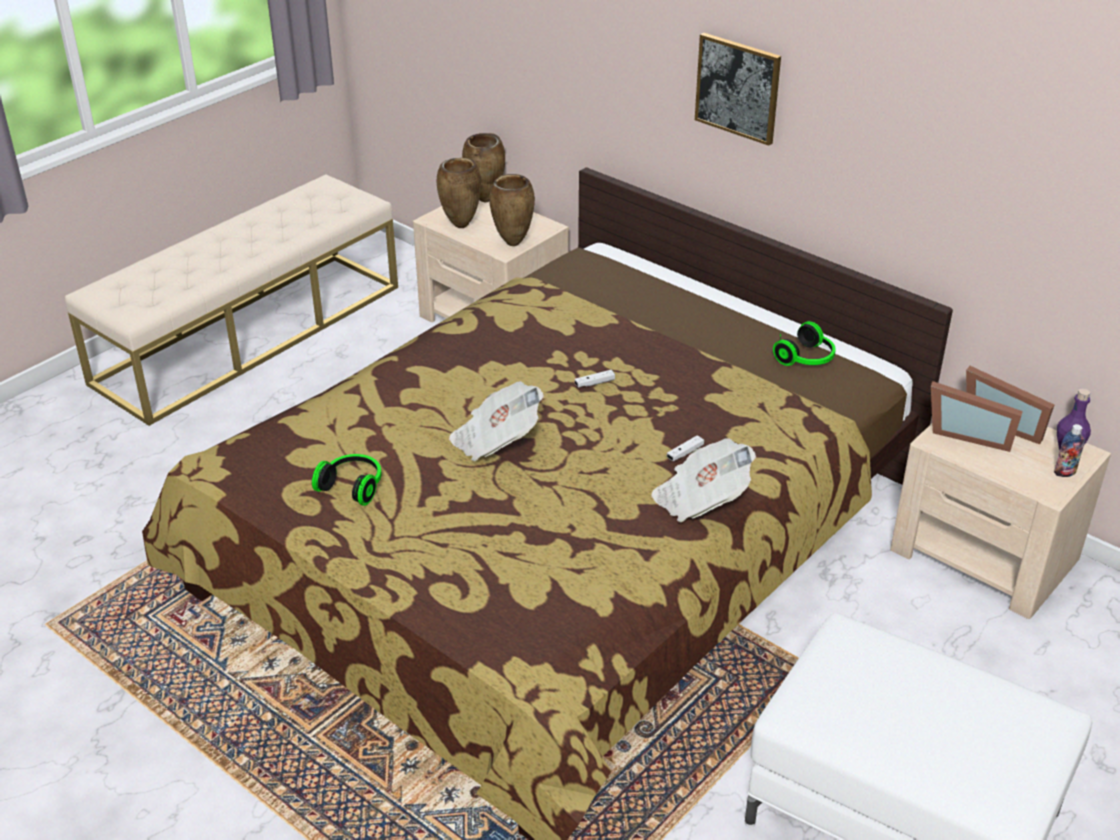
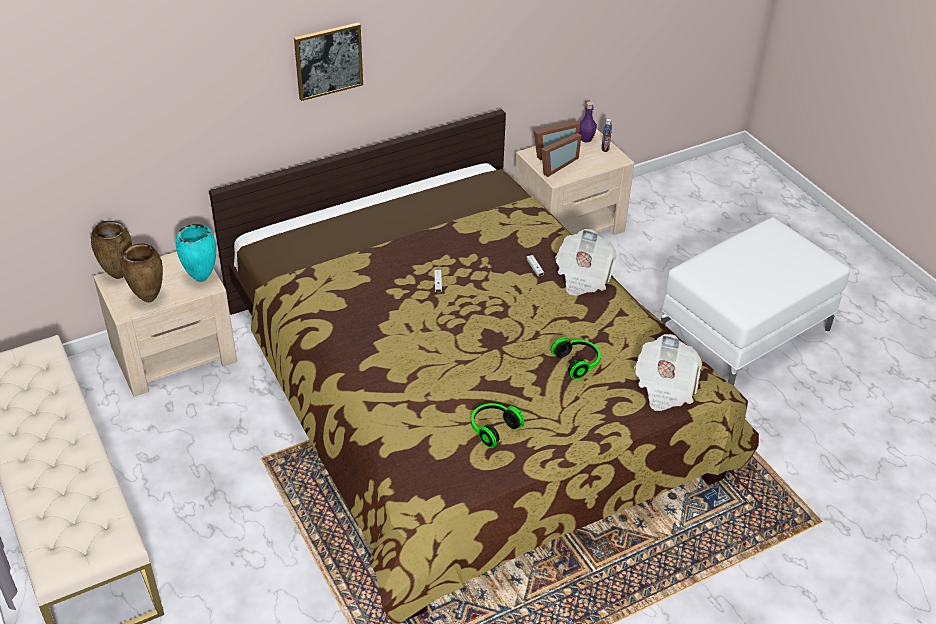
camera: 70 degrees left, 5 degrees up
(496, 440) = (477, 346): newspaper -> newspaper (665, 387)
(512, 243) = (201, 279): brown vase -> turquoise vase
(807, 359) = (459, 192): headphones -> headphones (578, 363)

